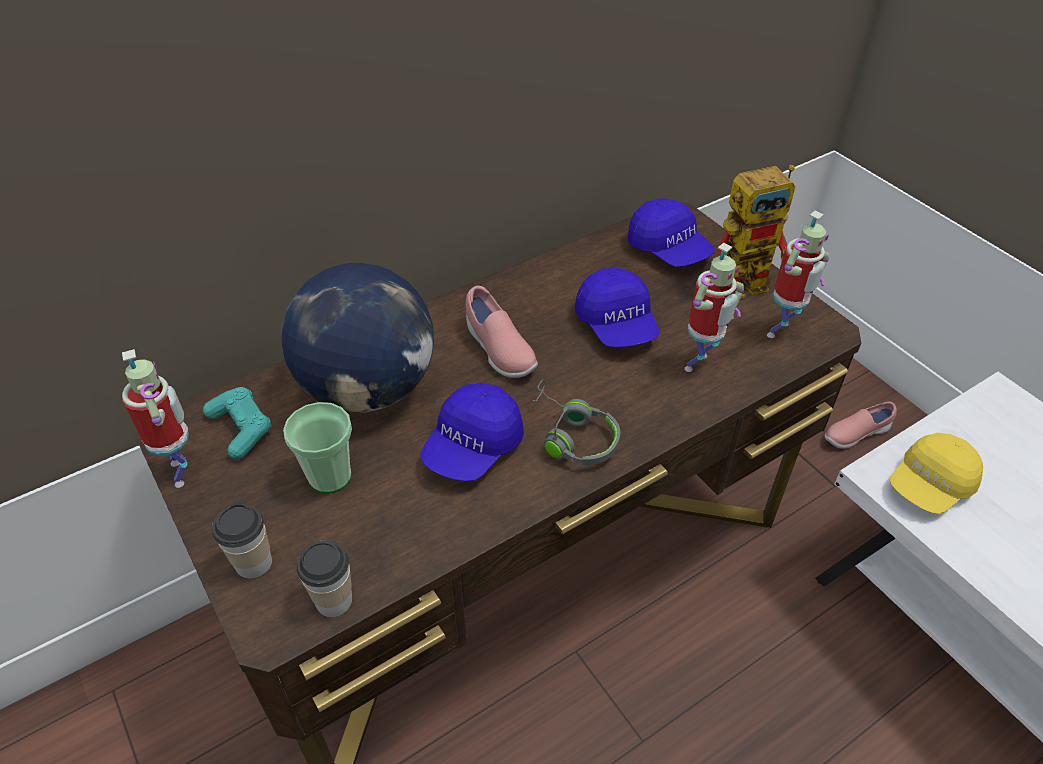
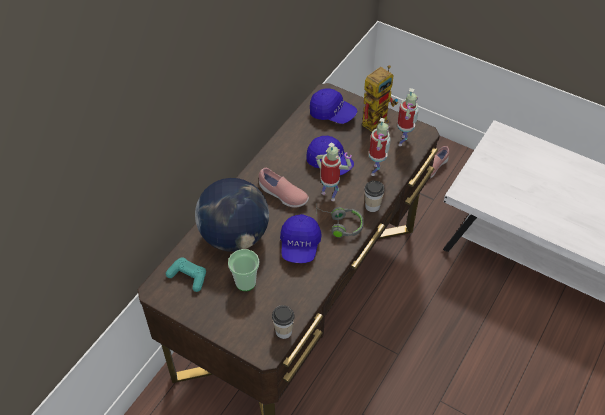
camera: 25 degrees left, 5 degrees up
(183, 472) = (177, 306): toy robot -> toy robot (330, 195)
(253, 563) = (239, 331): cup -> cup (372, 206)
(929, 485) = (484, 188): yellow cap -> none

